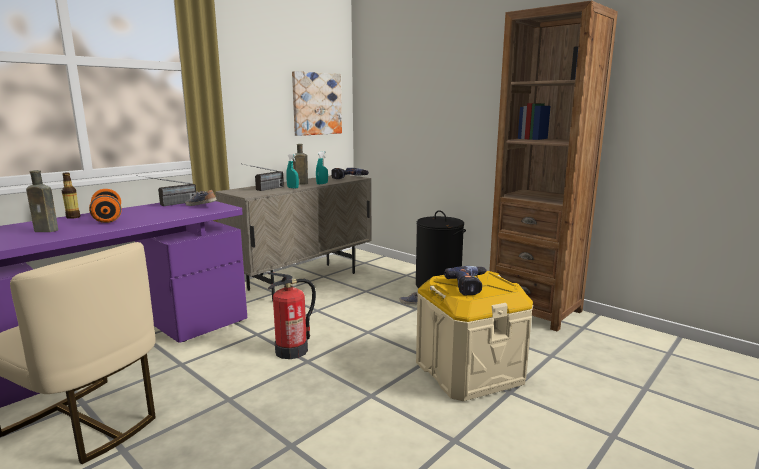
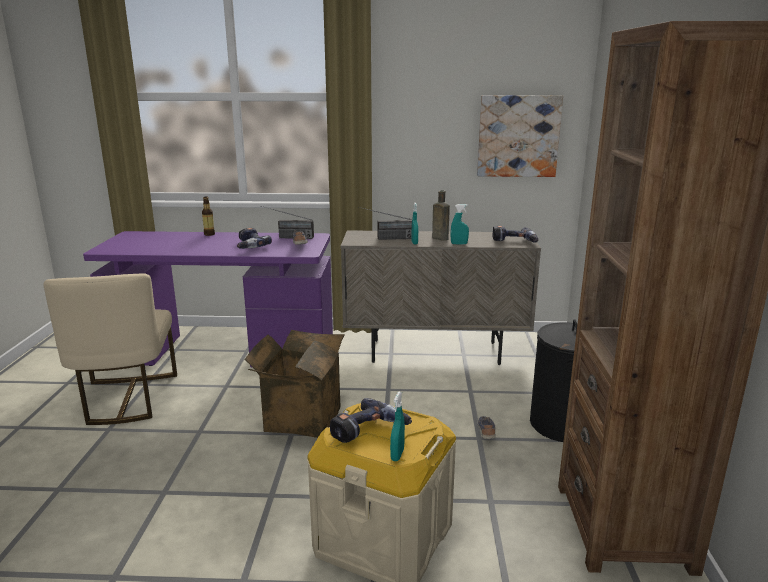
camera: 50 degrees right, 5 degrees up
(48, 230) = (168, 244): brown bottle -> none
(108, 218) = (219, 241): orange dumbbell -> none
(153, 214) = (249, 246): none -> power drill
(292, 351) = (300, 417): fire extinguisher -> cardboard box
(507, 287) = (397, 455): none -> turquoise spray bottle

